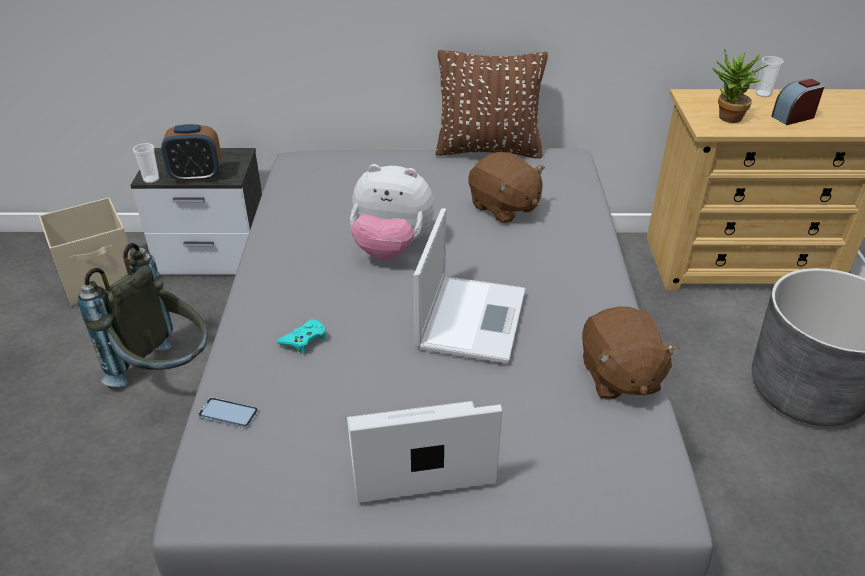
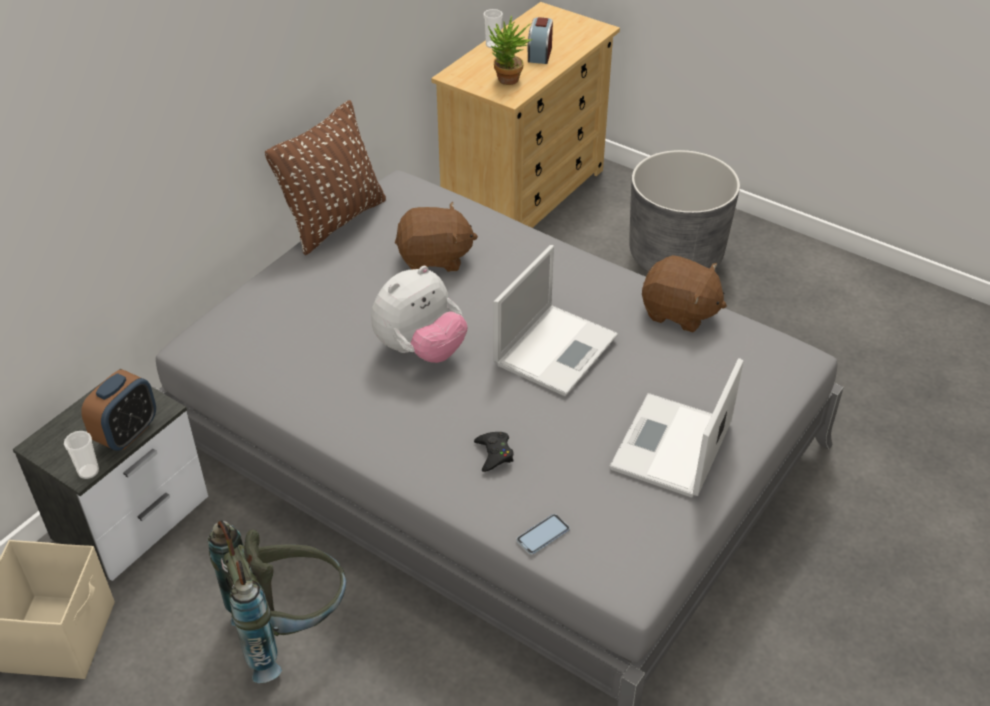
camera: 55 degrees left, 5 degrees up
(304, 339) = (494, 454): turquoise game controller -> black game controller
(471, 317) = (556, 348): laptop -> laptop turned 75 degrees clockwise

